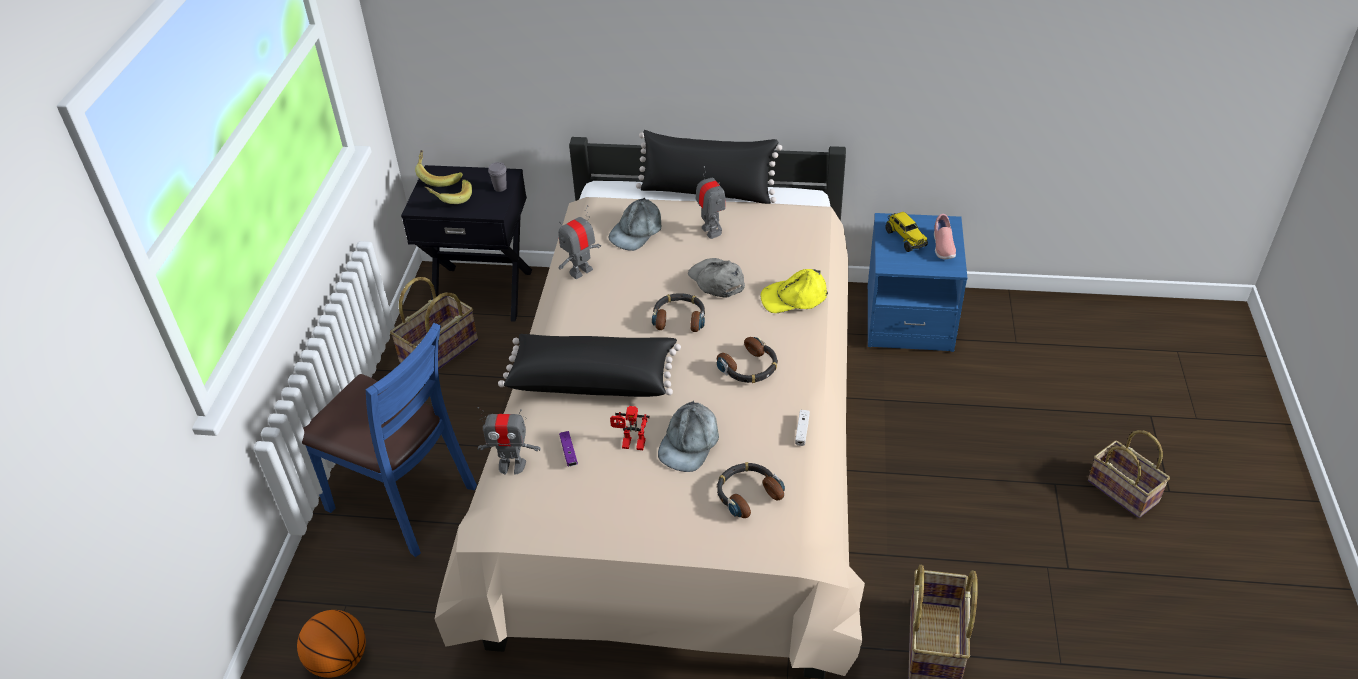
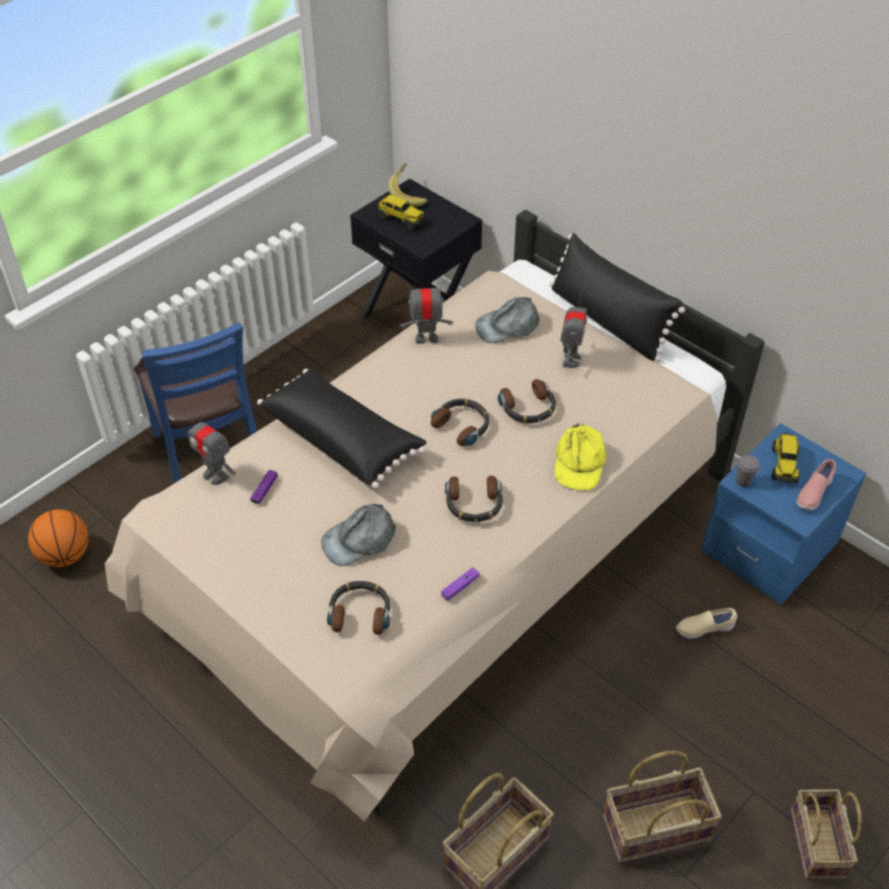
camera: 35 degrees right, 5 degrees up
(439, 352) = (341, 351): basket -> basket (656, 830)
(451, 198) = (400, 219): banana -> toy truck
(500, 188) = (447, 228): grey cup -> grey cup (743, 481)
(631, 446) = (314, 514): toy robot -> none
(716, 280) = (528, 408): grey cap -> headphones
(794, 298) = (579, 463): yellow cap -> yellow cap turned 105 degrees counterclockwise
(802, 431) = (460, 587): white game controller -> purple game controller
(919, 398) = (703, 628): none -> beige shoe

